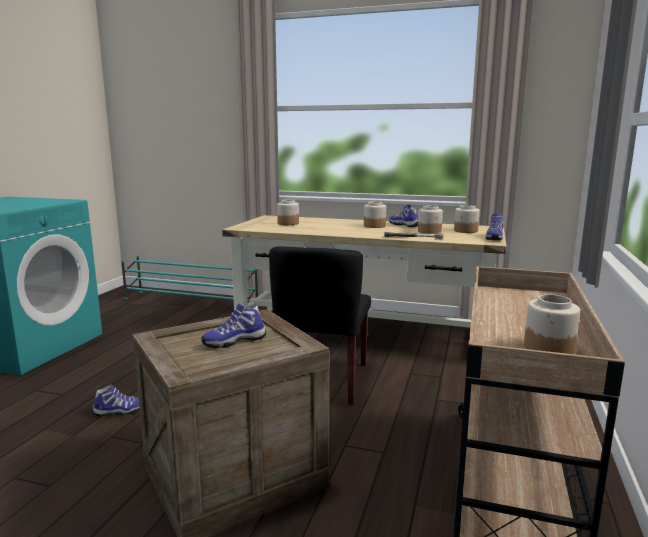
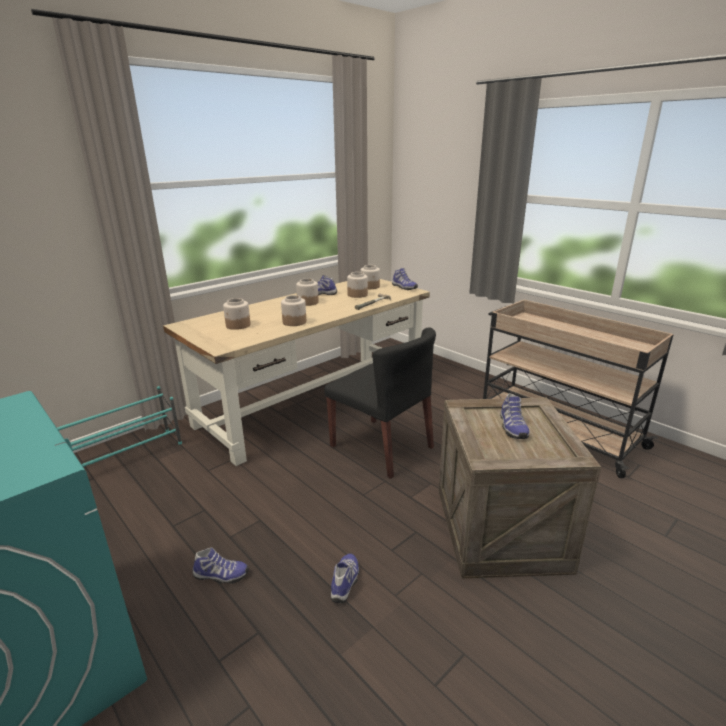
camera: 60 degrees left, 10 degrees up
(111, 367) = (220, 576): none -> shoe
(549, 348) = (613, 342): jar -> jar (294, 322)

